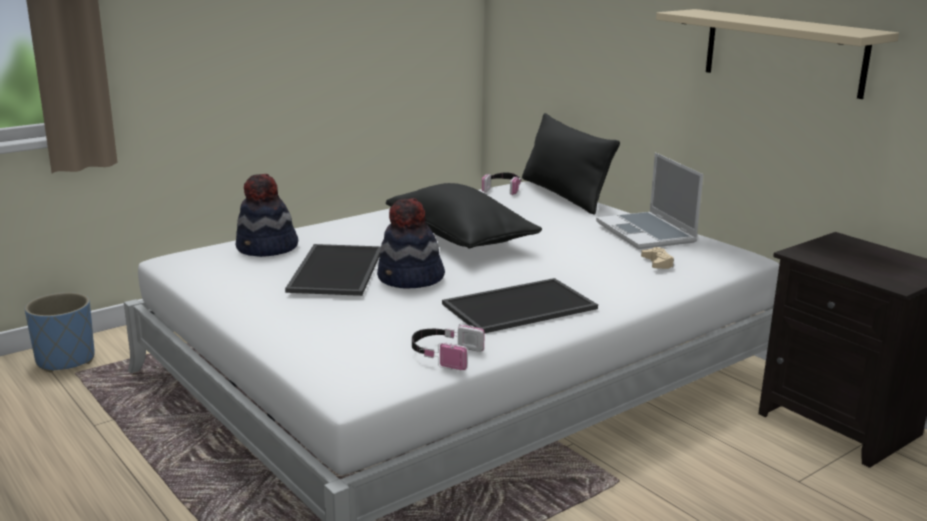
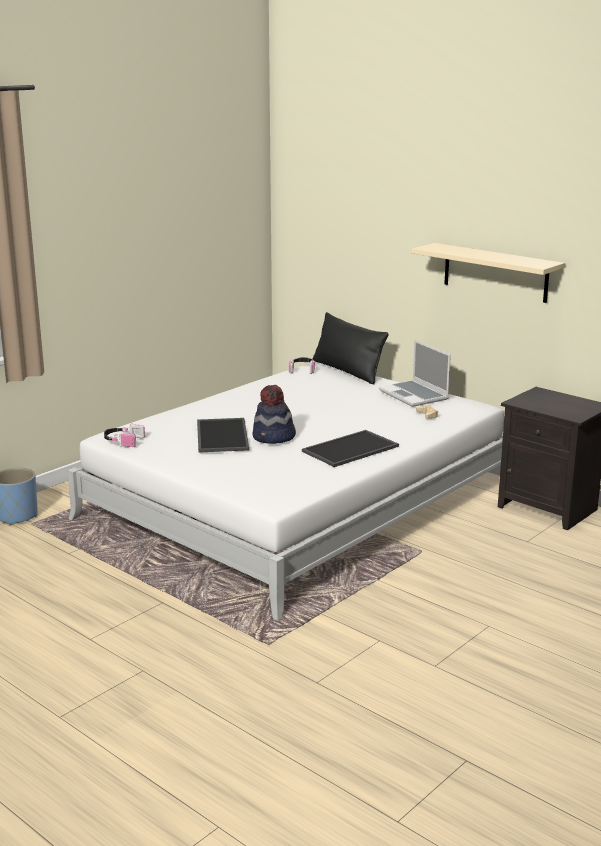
camera: 10 degrees left, 0 degrees up
(267, 249) = (164, 425): hat -> none
(444, 355) = (318, 480): headphones -> headphones (123, 441)
(460, 238) = (291, 408): black pillow -> none

